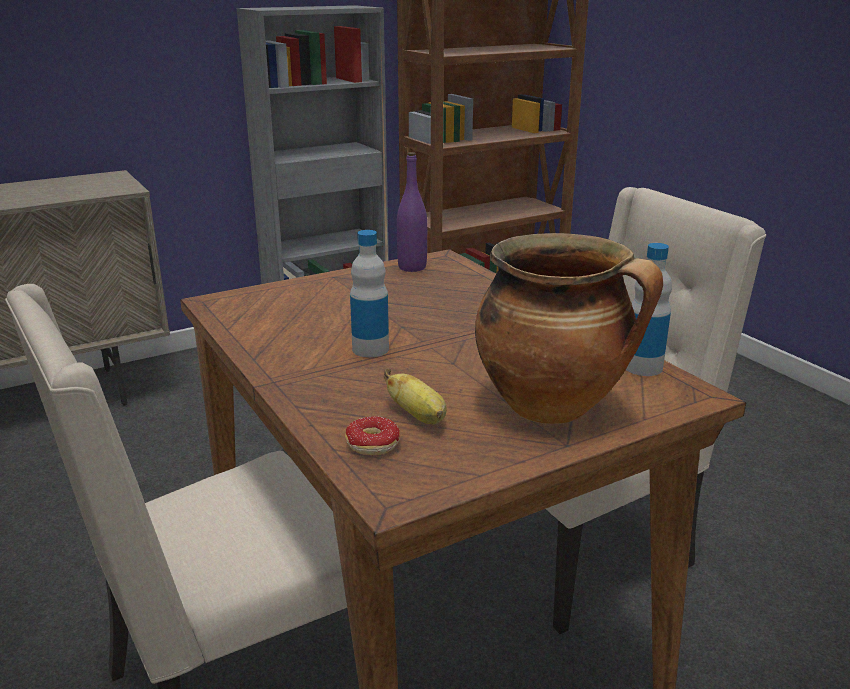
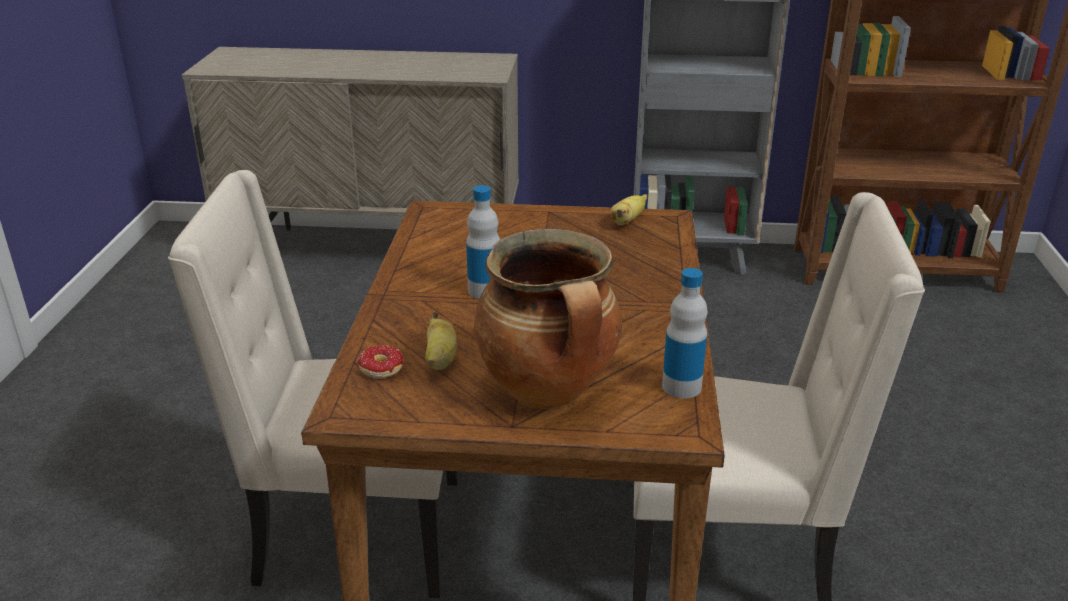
camera: 35 degrees right, 5 degrees up
(412, 267) = (627, 221): purple bottle -> banana

